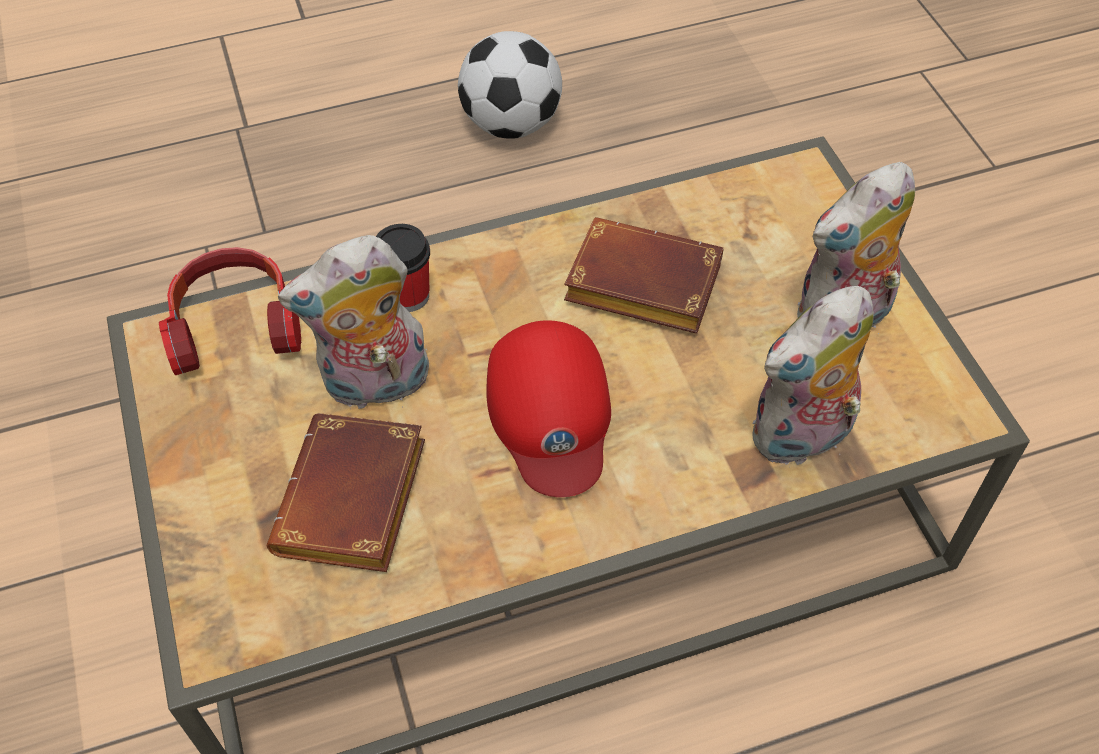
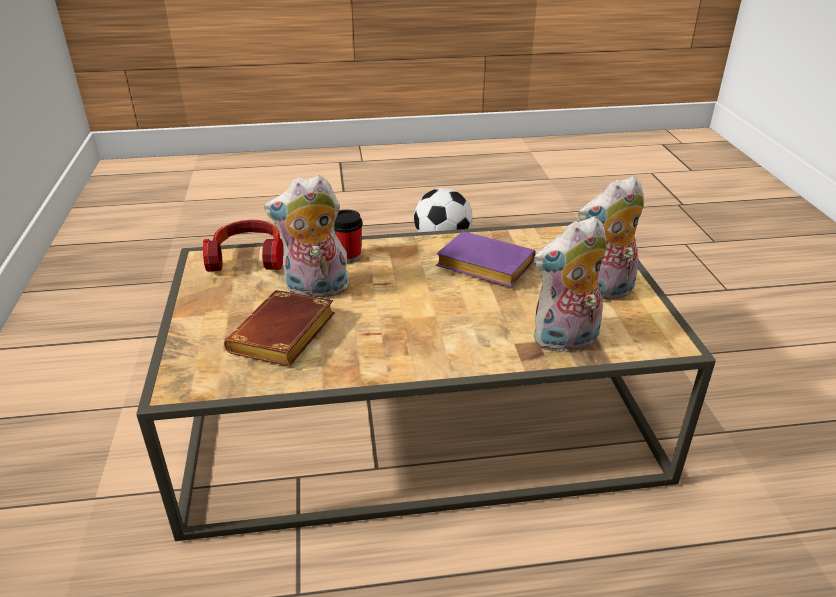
camera: 10 degrees right, 20 degrees down
(550, 412) = (413, 312): red cap -> none
(638, 286) = (481, 267): brown book -> purple book

